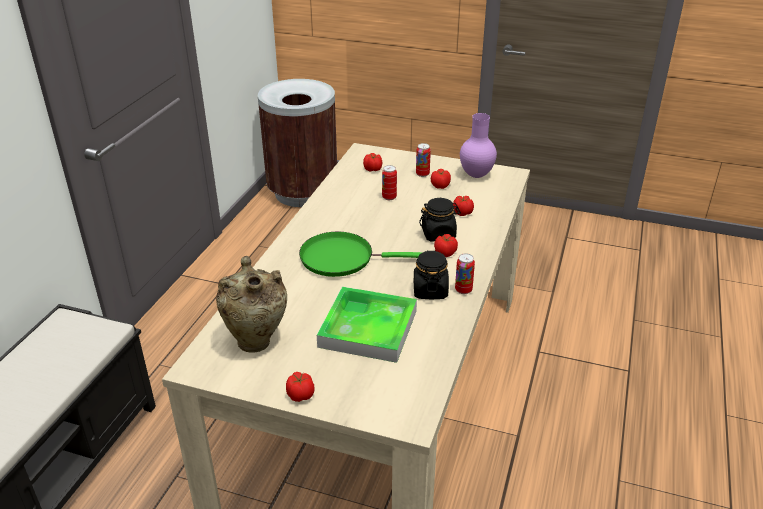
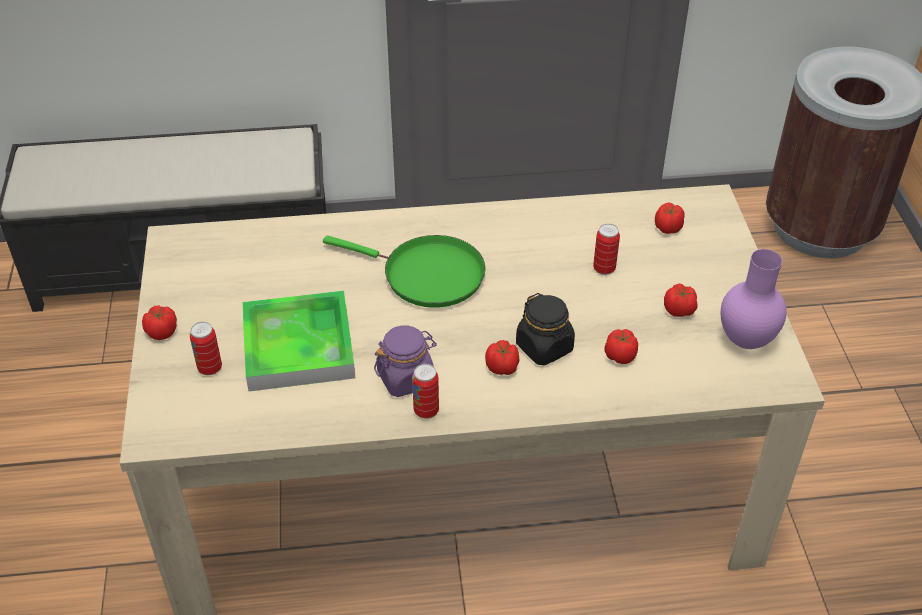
camera: 65 degrees right, 10 degrees up
(256, 340) = (234, 266): beige vase -> none
(342, 258) = (427, 275): green frying pan -> green frying pan turned 135 degrees clockwise
(422, 174) = (697, 281): can -> can (210, 368)
(430, 290) = (406, 378): black jar -> purple jar

